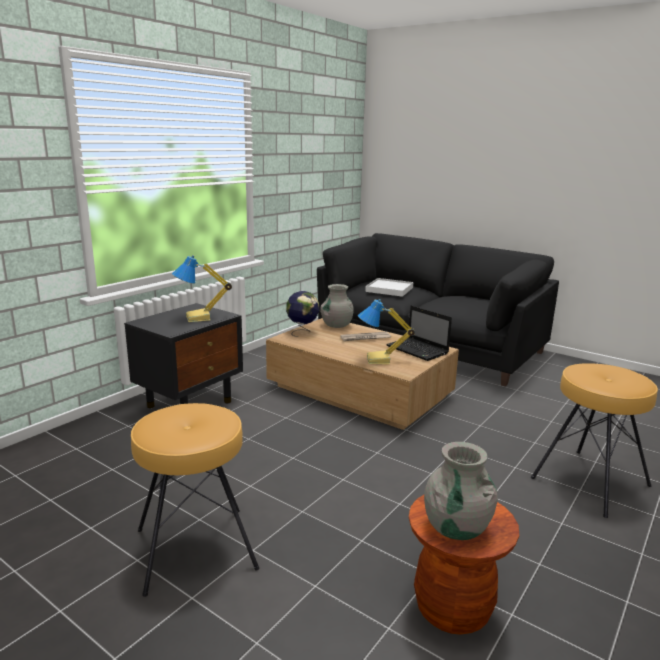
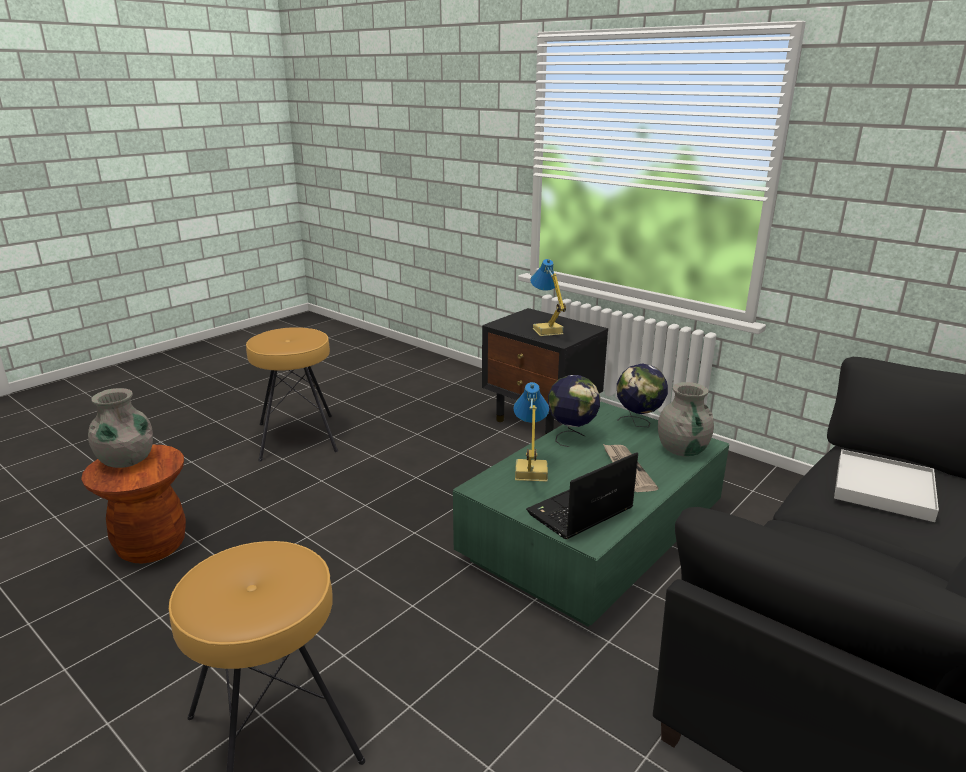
camera: 95 degrees right, 5 degrees up
(325, 348) = (571, 436): none -> globe
(359, 391) = (593, 534): brown coffee table -> green coffee table

